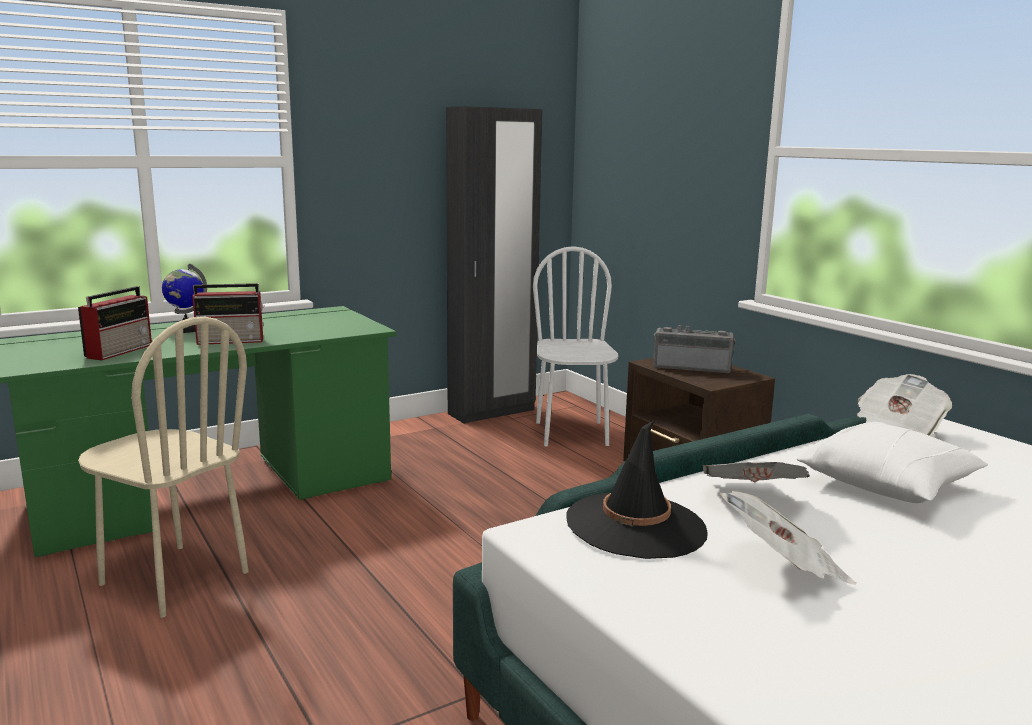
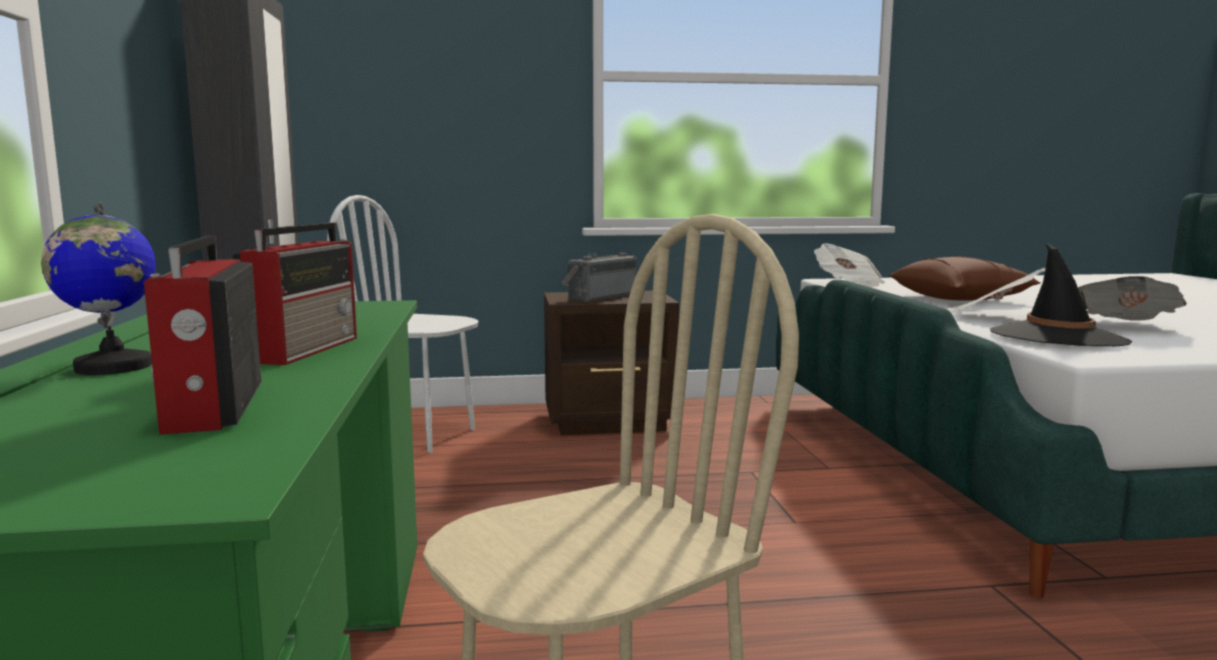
camera: 65 degrees left, 5 degrees down
(120, 351) = (212, 407): radio -> radio turned 150 degrees counterclockwise
(888, 485) = (960, 298): white pillow -> brown pillow

